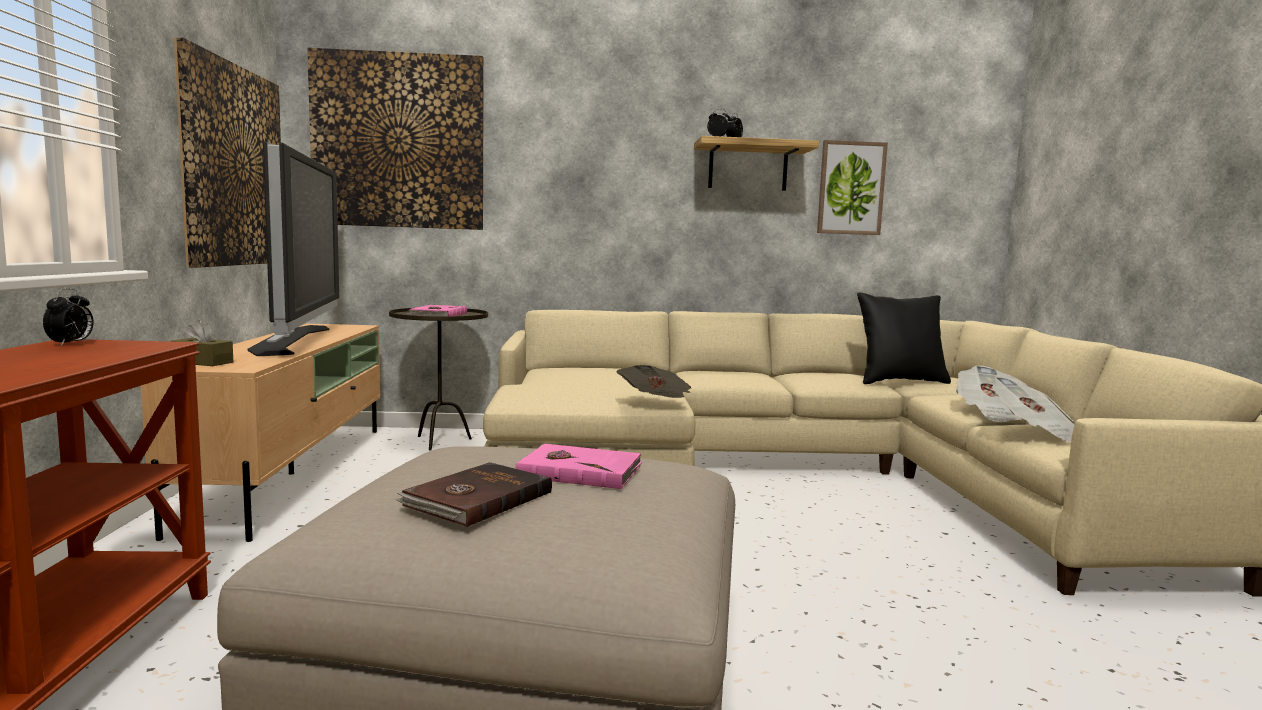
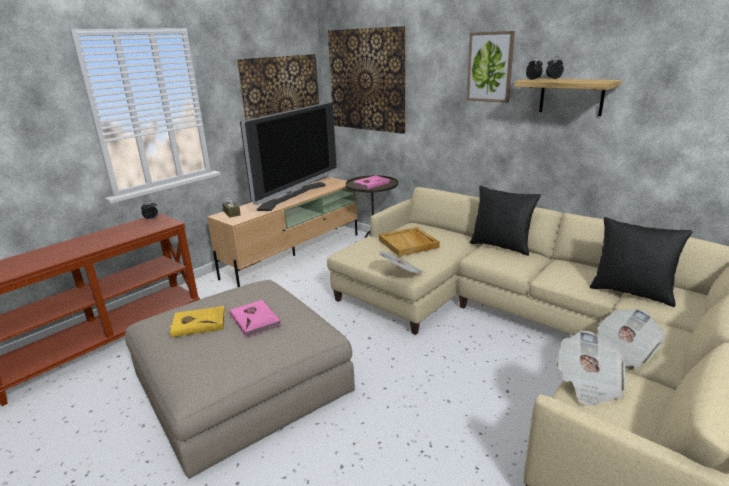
camera: 45 degrees right, 15 degrees up
(476, 499) = (198, 323): brown book -> yellow book
(595, 379) = (409, 244): none -> beige tray
(705, 371) = (501, 246): none -> black pillow
(851, 188) = (663, 115): picture -> picture (490, 67)

